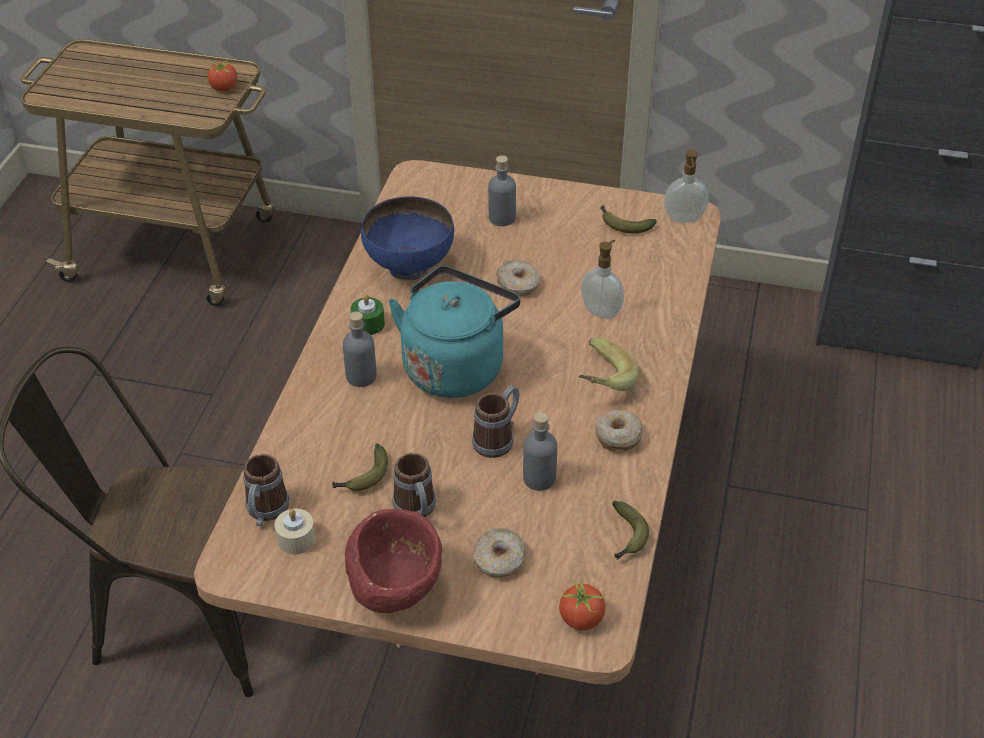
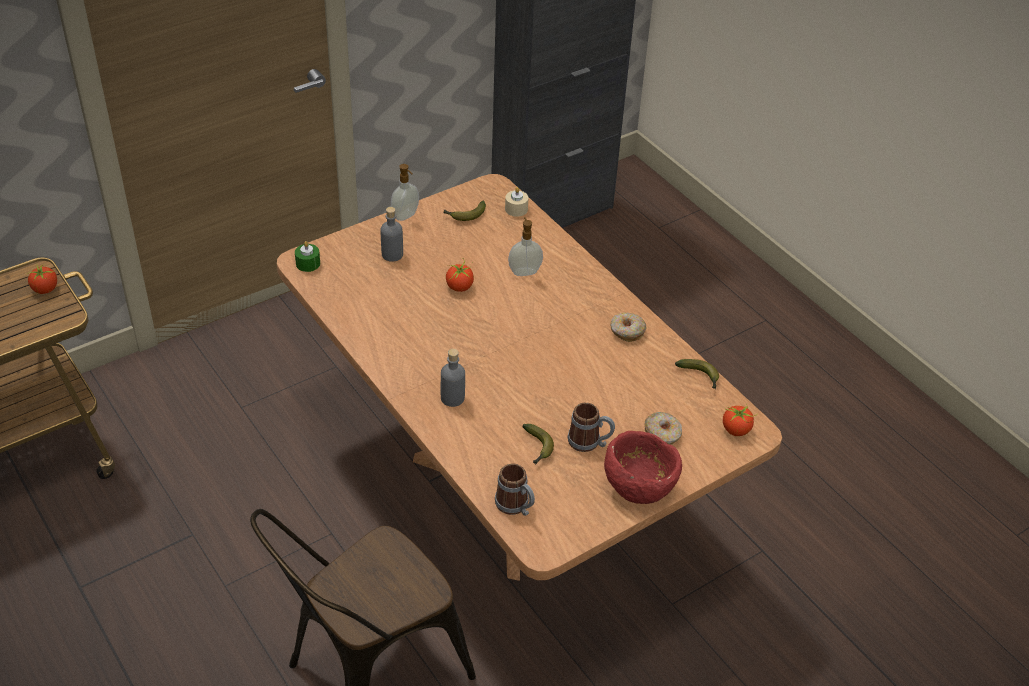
camera: 50 degrees left, 0 degrees up
(296, 539) = (553, 506): beige candle -> beige candle (516, 209)
(368, 324) = (410, 367): green candle -> green candle (308, 263)
(409, 268) = (384, 319): blue bowl -> none
(455, 366) = (494, 354): turquoise kettle -> none
(498, 438) = (573, 375): mug -> none
(518, 284) = (459, 287): donut -> tomato
(539, 478) = (622, 380): grey bottle -> none
(598, 381) = (576, 310): banana -> none
(684, 219) = (492, 192): soap dispenser -> soap dispenser (406, 216)

